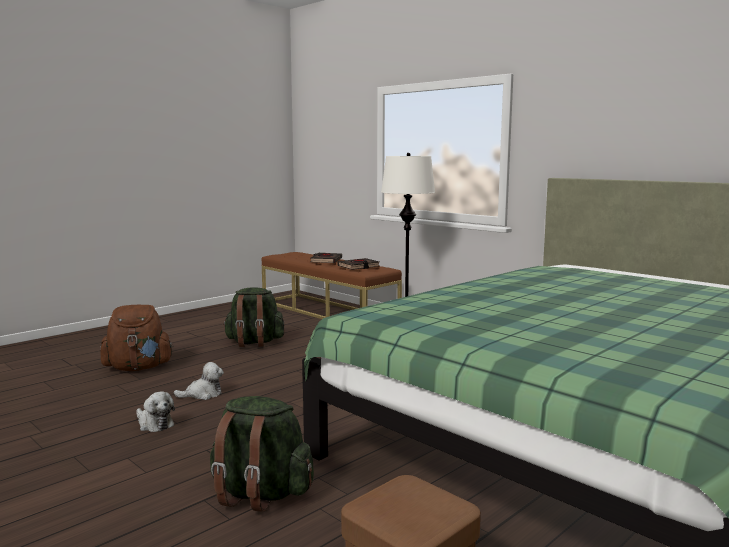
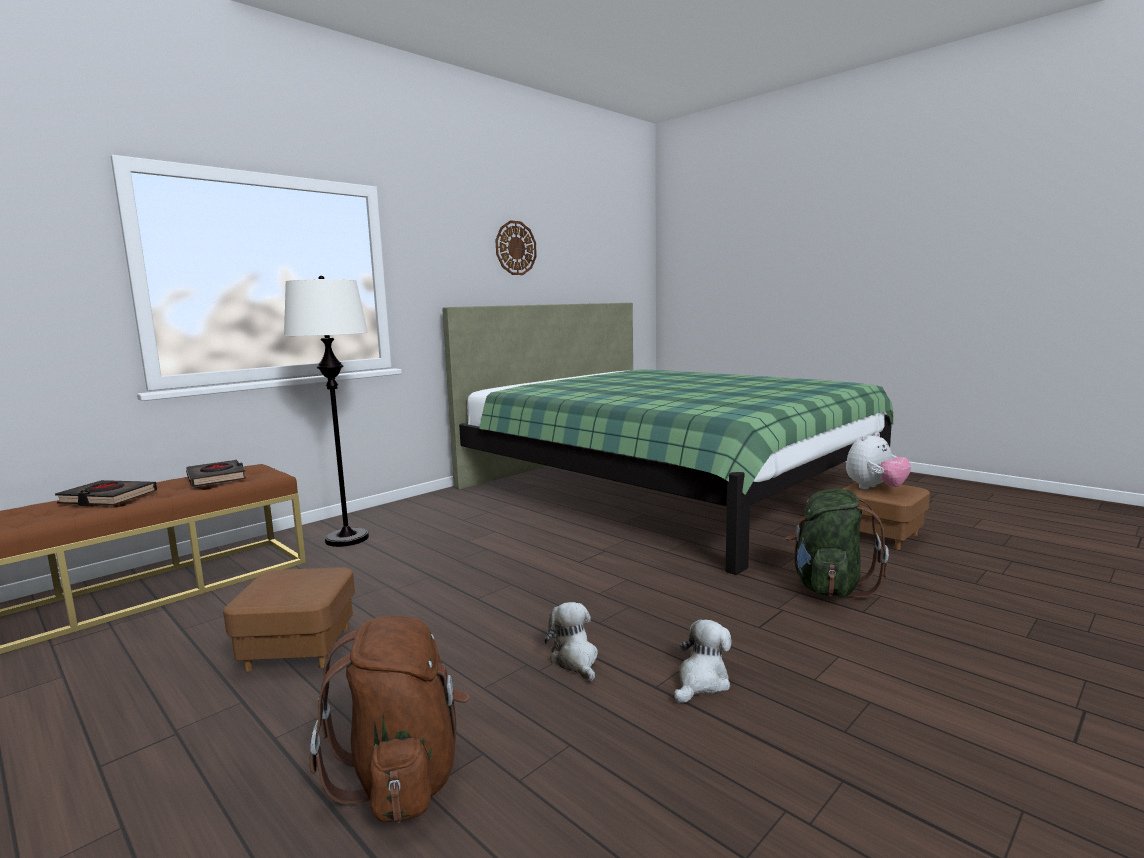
camera: 90 degrees left, 0 degrees up
(254, 343) = (299, 649): green backpack -> brown ottoman
(410, 498) = (875, 488): none -> plush toy
(666, 111) = (515, 248): none -> wall clock

